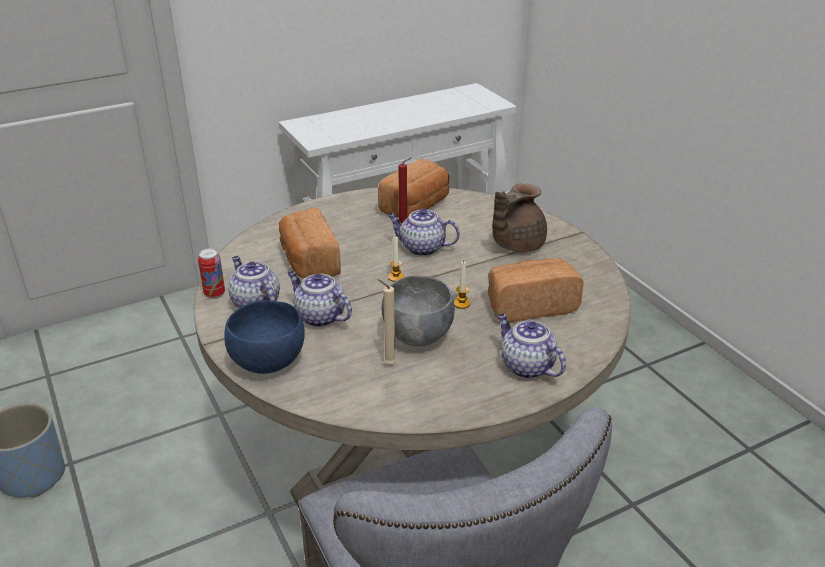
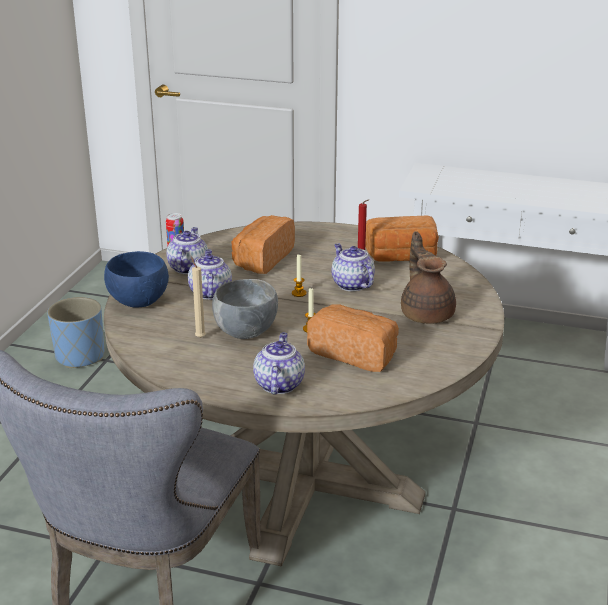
camera: 45 degrees right, 5 degrees down
(515, 244) = (426, 313): brown teapot -> brown teapot turned 75 degrees clockwise

